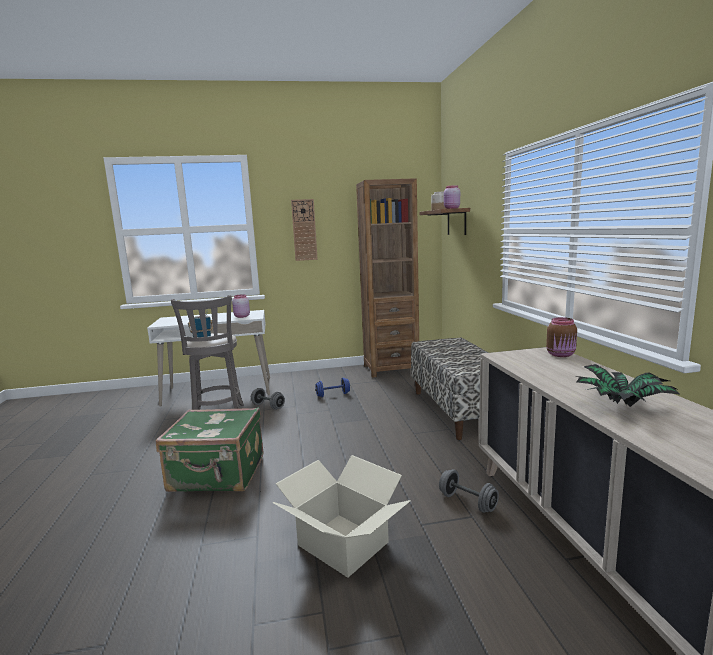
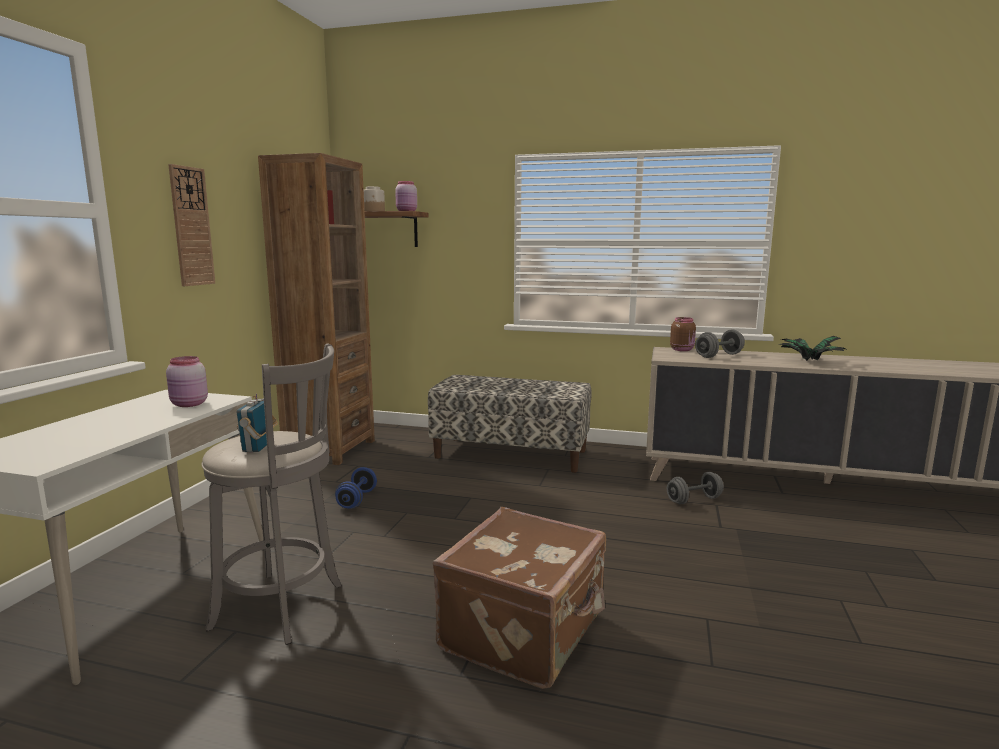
camera: 65 degrees left, 0 degrees up
(218, 475) = (525, 632): green suitcase -> brown suitcase
(268, 406) = (316, 553): grey dumbbell -> grey dumbbell (719, 356)
(342, 544) = (739, 570): cardboard box -> none

